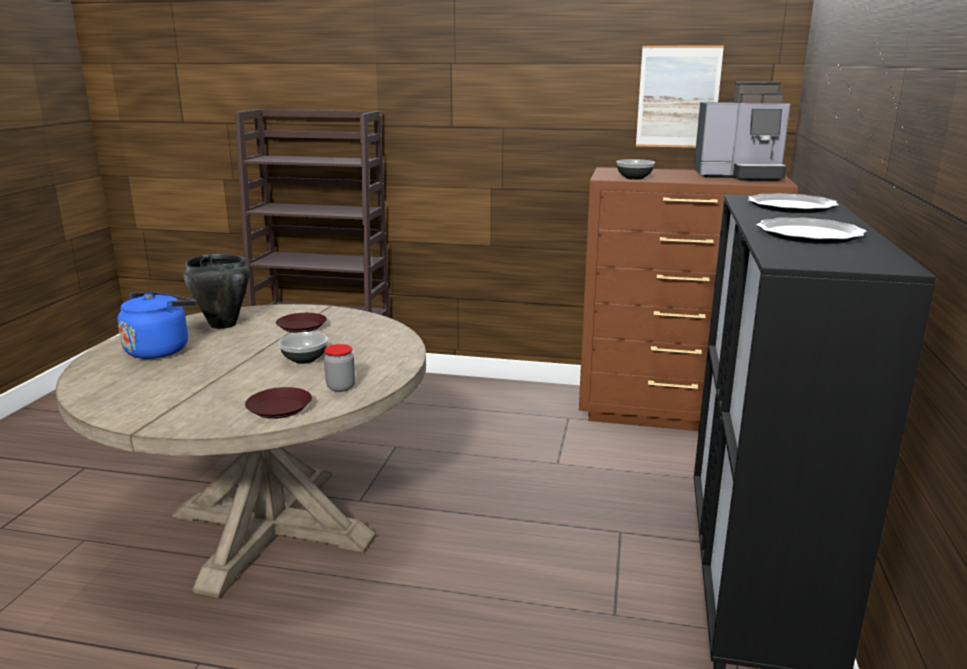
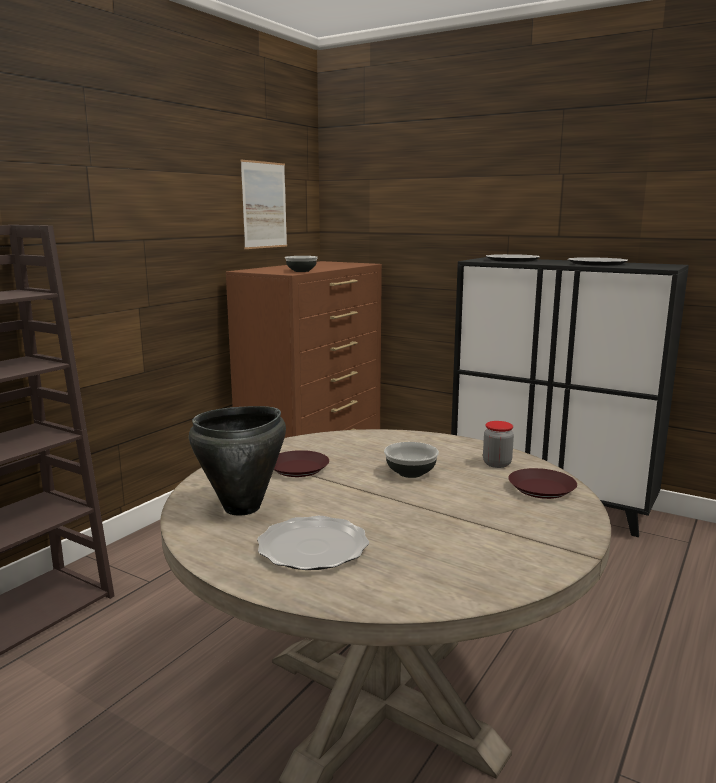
camera: 70 degrees left, 5 degrees down
(160, 349) = (313, 547): blue kettle -> plate
(740, 176) = (327, 264): coffee machine -> none

